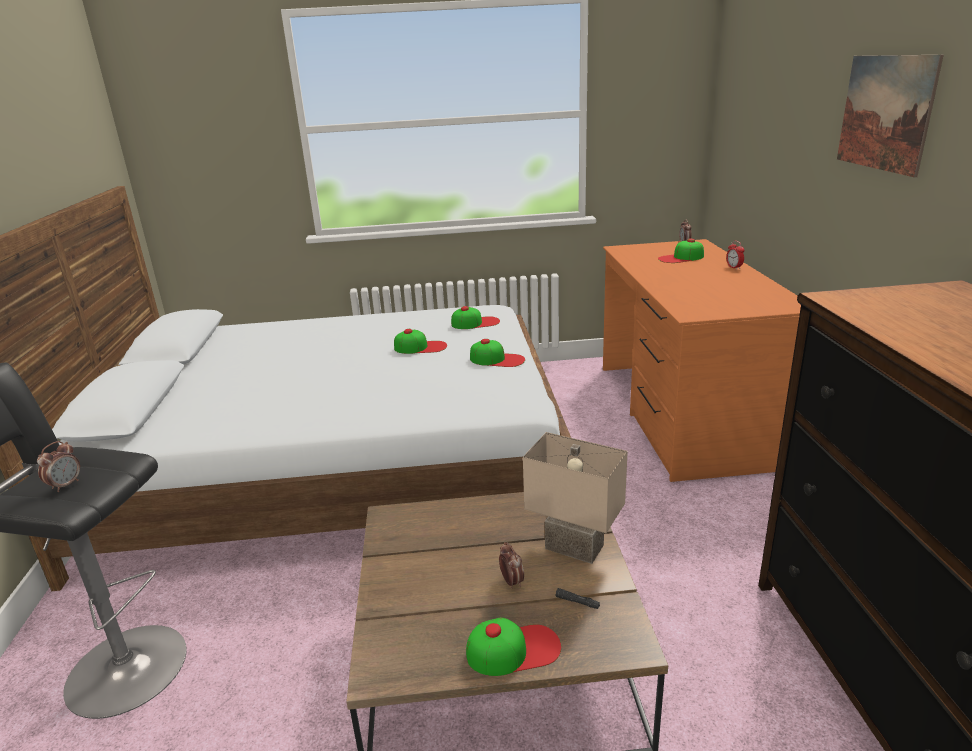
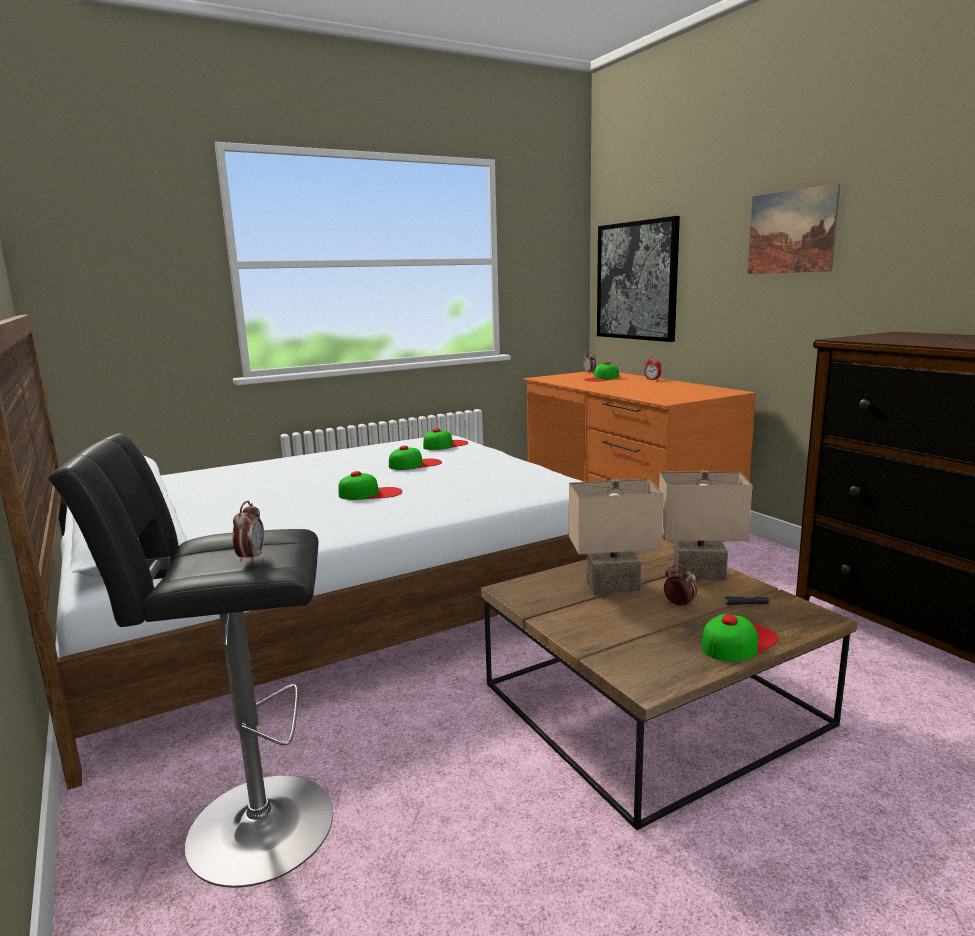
camera: 25 degrees left, 10 degrees down
(478, 537) = (613, 585): none -> beige table lamp
(497, 359) = (503, 462): cap -> cap (370, 493)
(745, 141) = (636, 281): none -> picture

